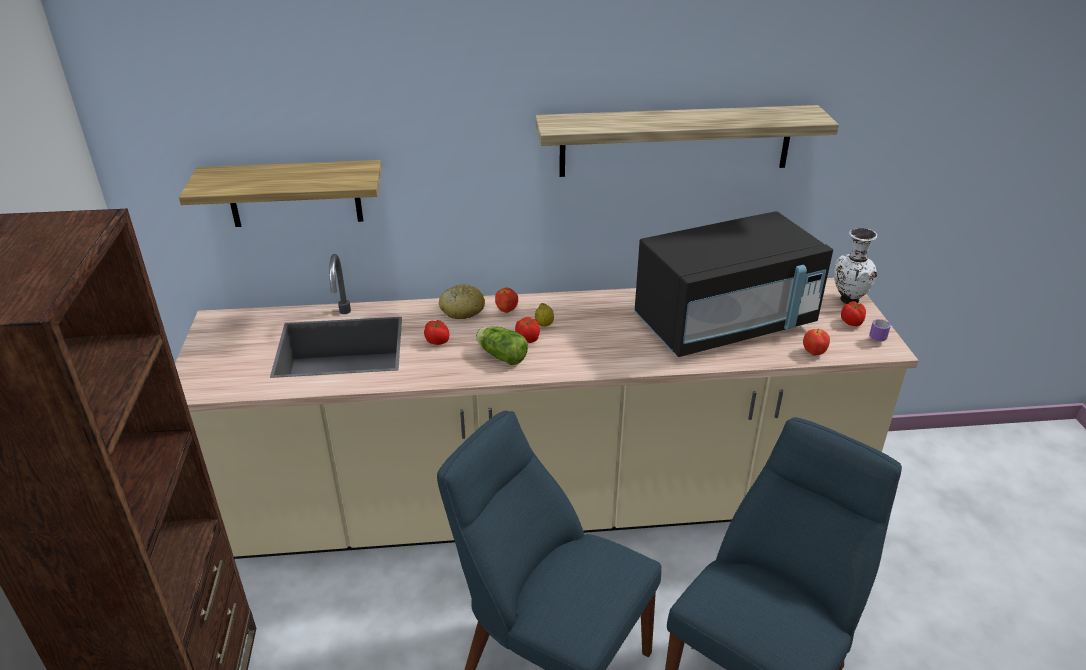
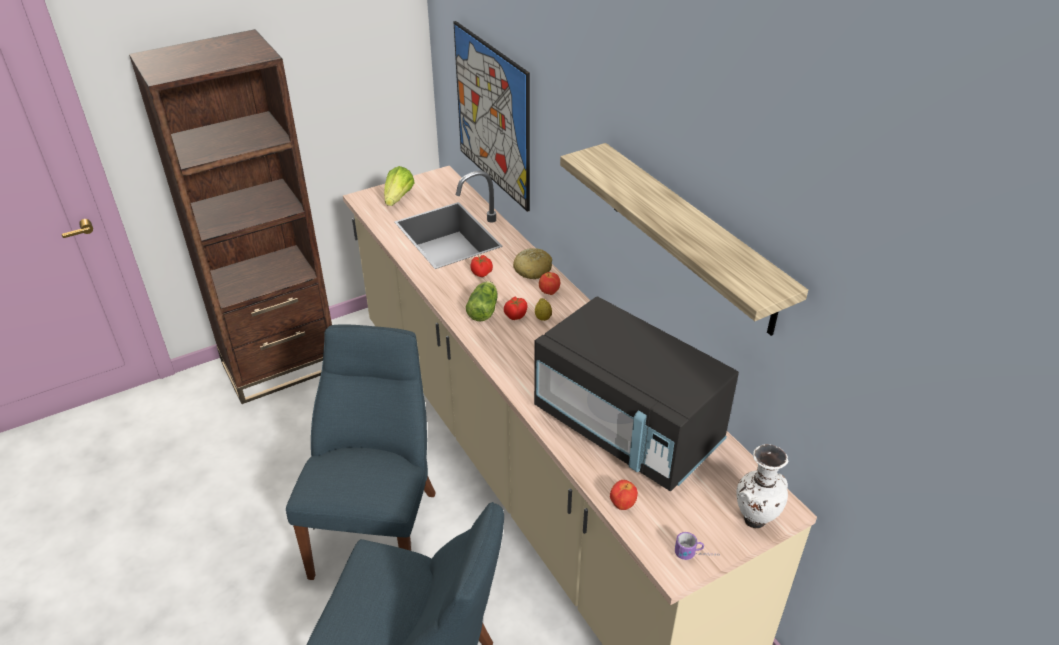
camera: 65 degrees right, 5 degrees up
(223, 362) = (398, 198): none -> lettuce
(294, 193) = (492, 115): shelf -> picture
(851, 322) = (707, 528): tomato -> none

